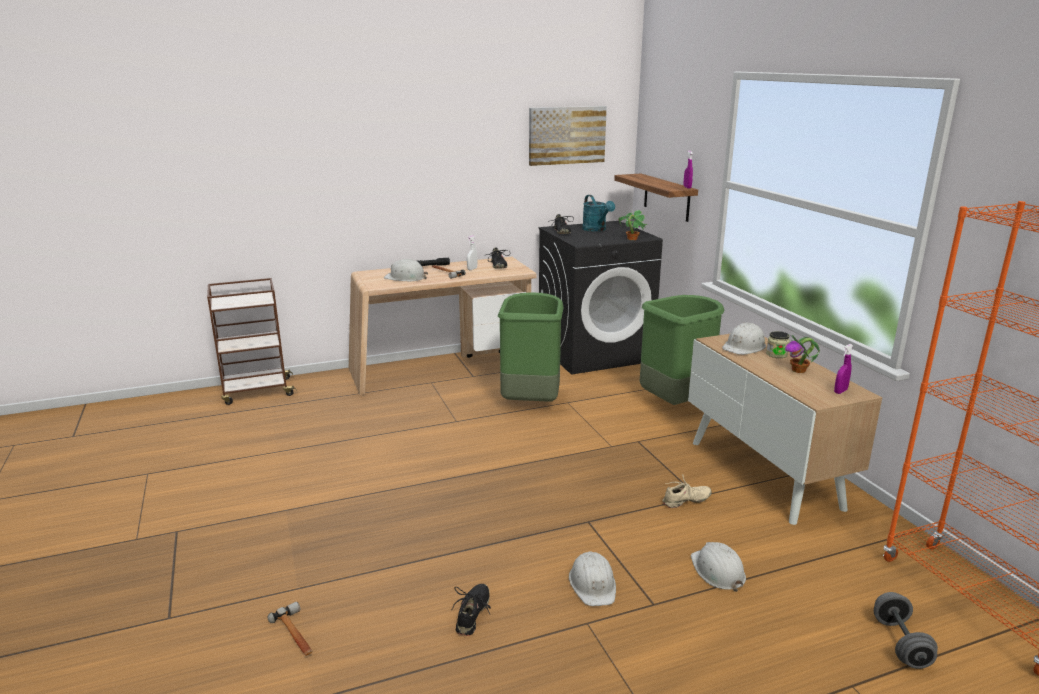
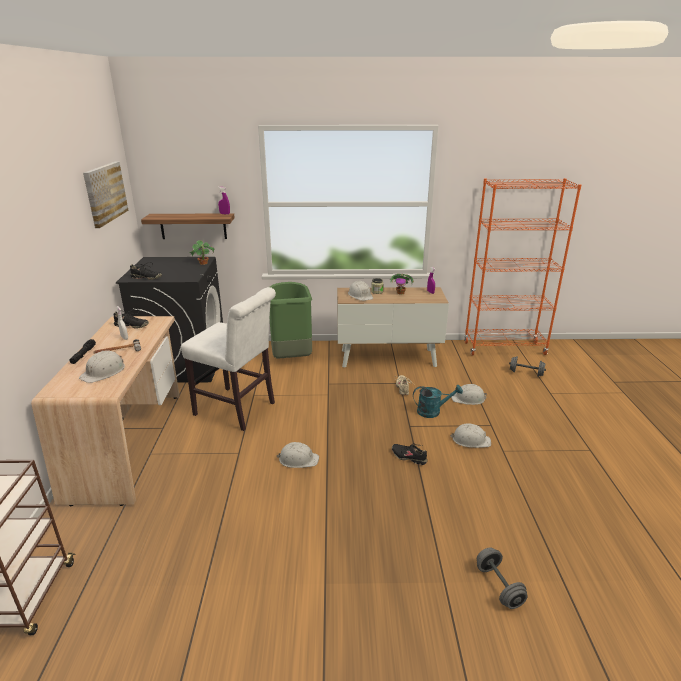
camera: 70 degrees left, 5 degrees up
(296, 634) = (499, 586): hammer -> grey dumbbell
(464, 455) = (298, 459): none -> white hard hat
(473, 614) = (490, 492): black shoe -> black shoe (409, 457)
(530, 402) = (238, 410): green trash can -> white chair
(596, 230) = (160, 267): turquoise watering can -> turquoise watering can (433, 411)

